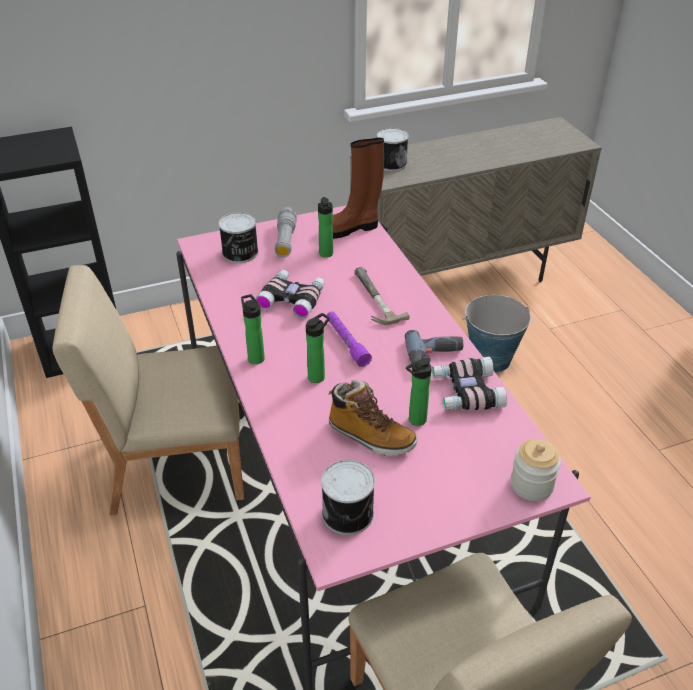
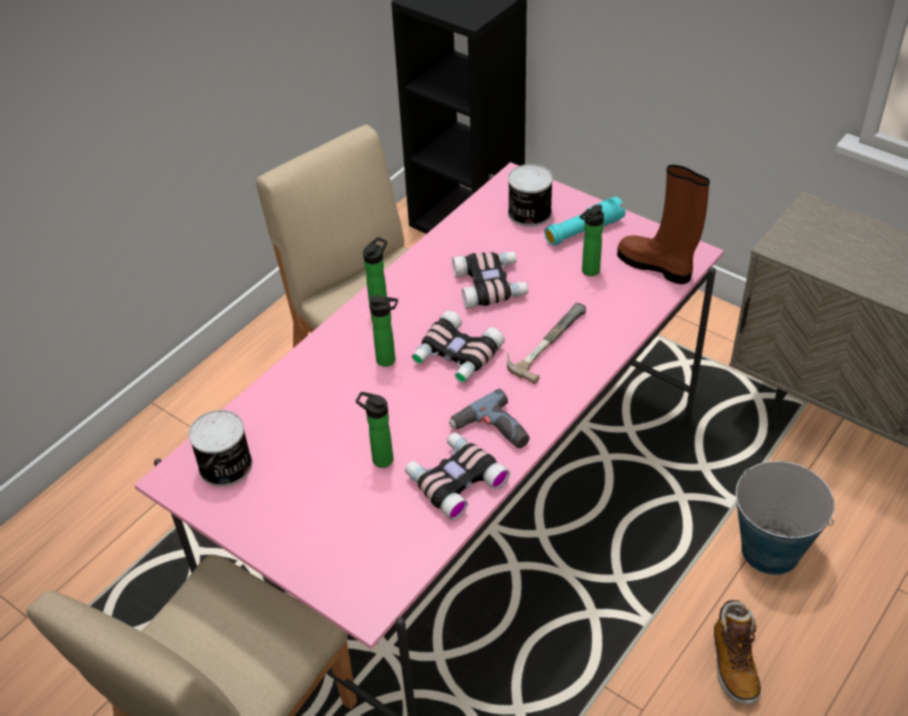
camera: 60 degrees right, 5 degrees up
(285, 240) = (583, 231): grey flashlight -> turquoise flashlight
(346, 342) = (456, 356): purple flashlight -> binoculars
(370, 436) = (333, 436): boot -> boot (733, 664)
(390, 163) = (823, 231): can -> none
(531, 485) = (353, 588): jar -> none

